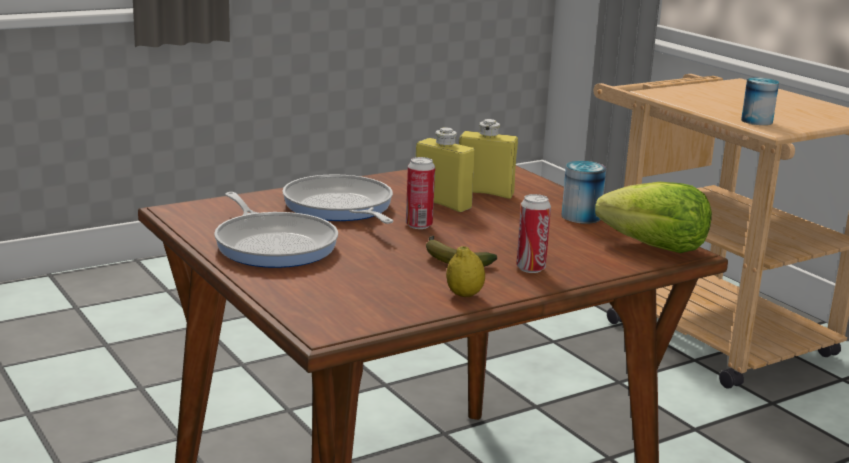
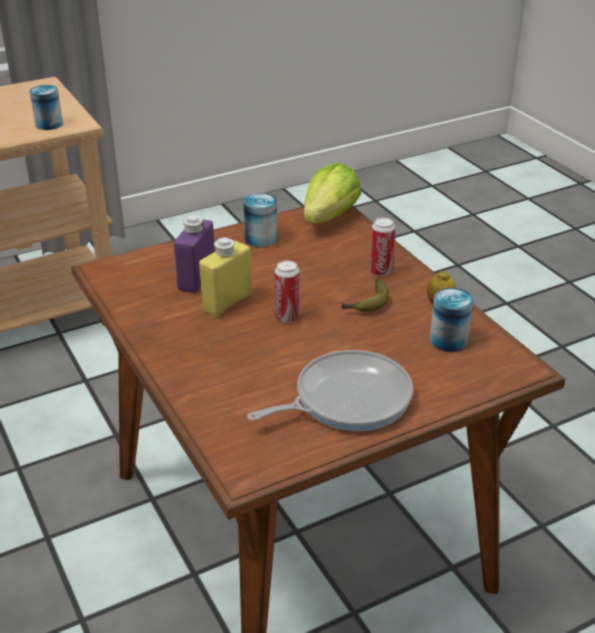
camera: 85 degrees left, 15 degrees up
(340, 208) = (239, 360): frying pan -> none
(382, 295) = (448, 340): none -> can
(485, 193) = (197, 278): yellow bottle -> purple bottle

